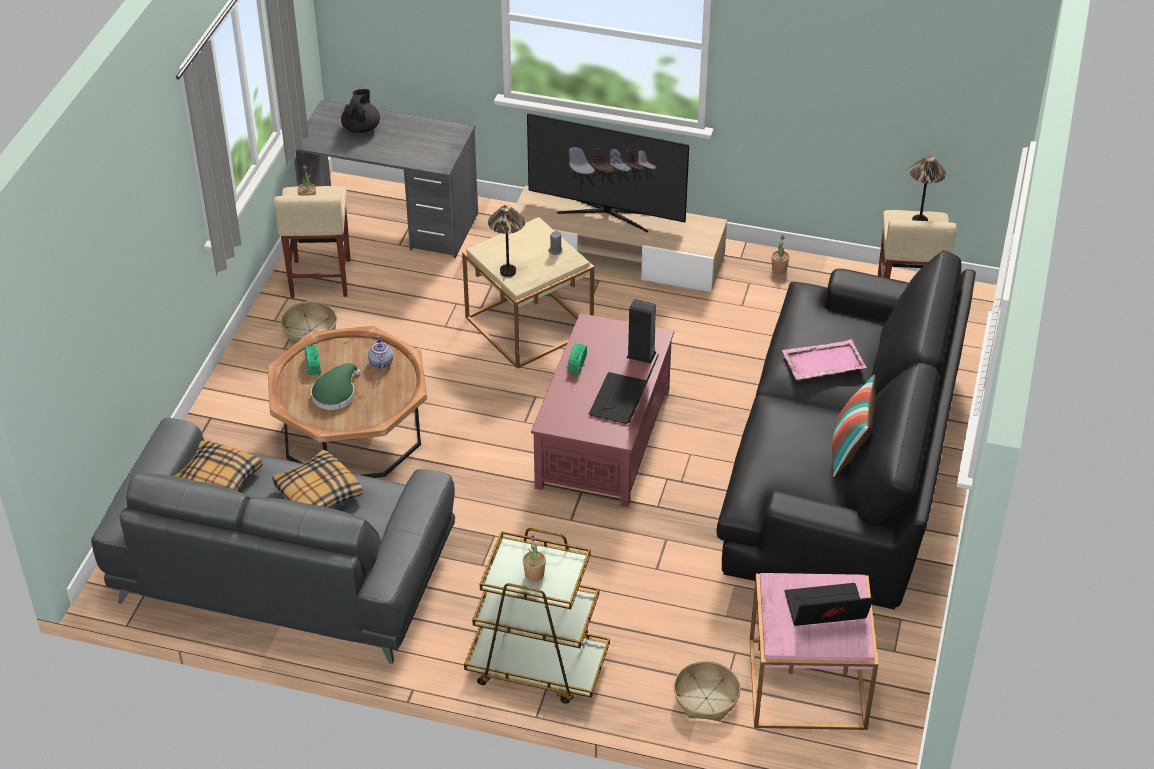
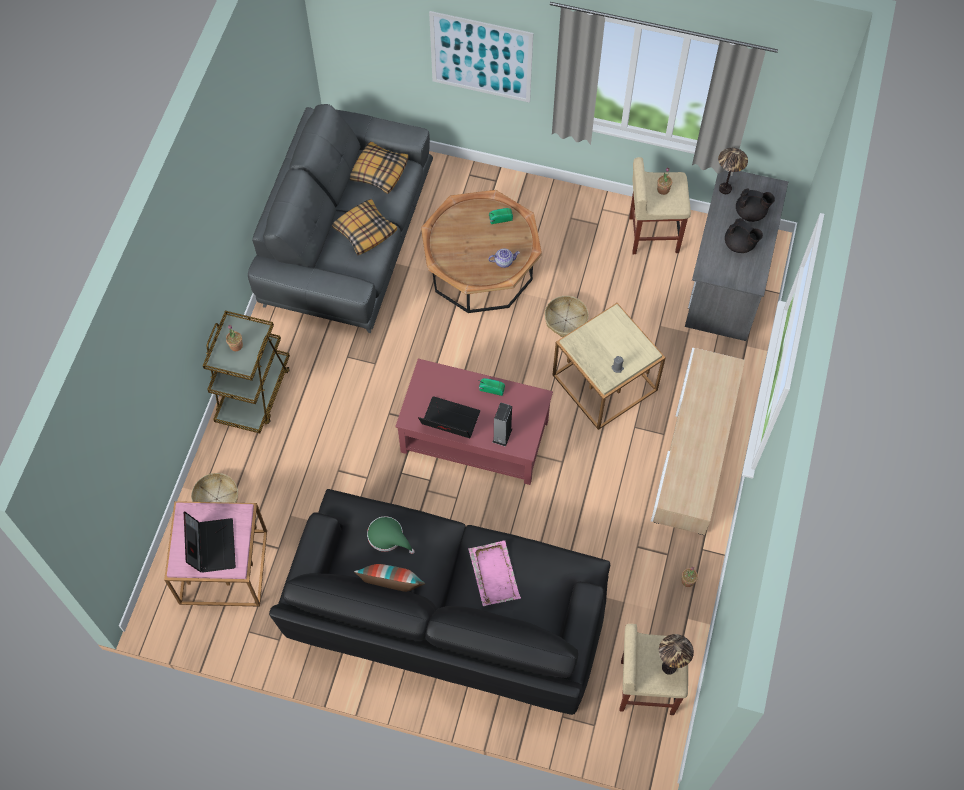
camera: 90 degrees right, 20 degrees up
(142, 257) = (481, 57): none -> picture
(310, 330) = (592, 233): basket -> basket (566, 320)
(335, 393) = (469, 235): green hat -> green hat (388, 537)
(404, 138) = (740, 244): none -> black teapot
(508, 271) = (589, 334): table lamp -> table lamp (725, 189)
(606, 213) = (711, 423): television -> none

